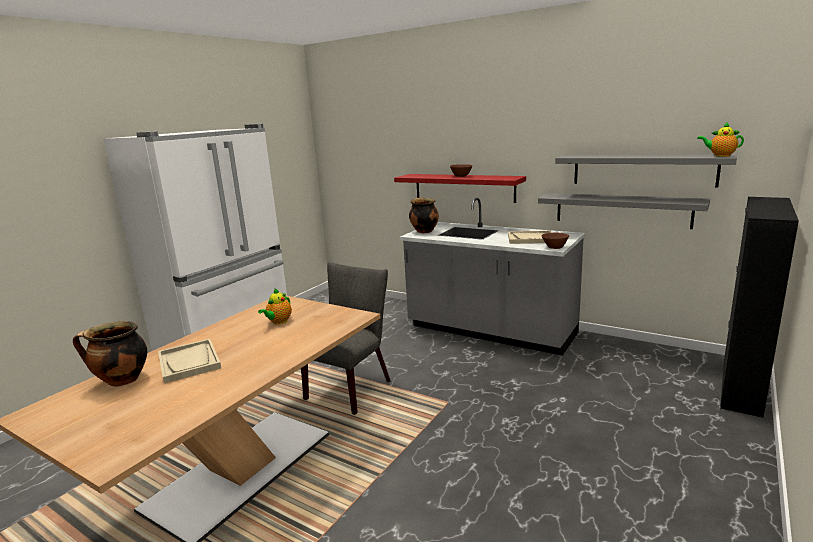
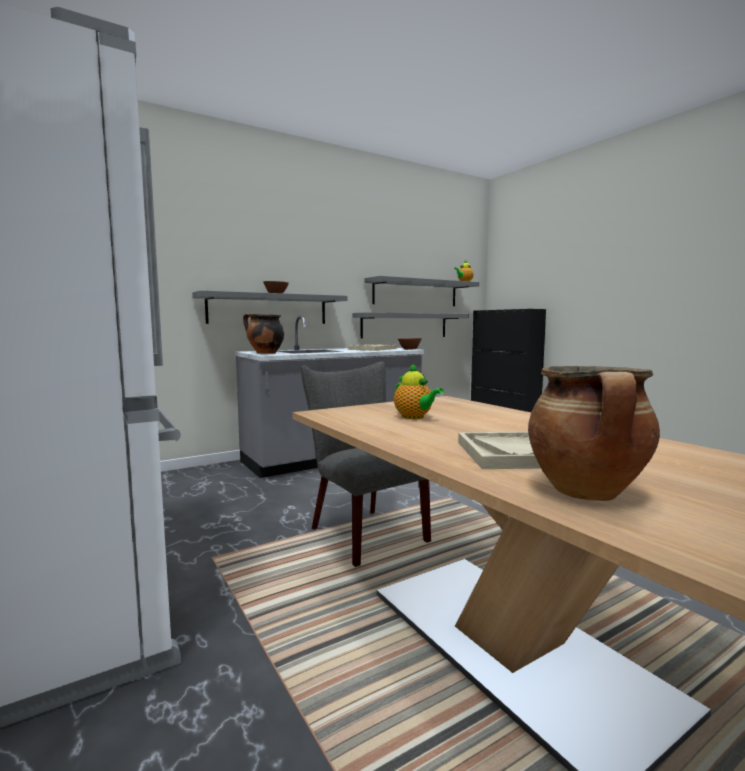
camera: 65 degrees left, 10 degrees down
(463, 187) = (268, 309): red shelf -> grey shelf

